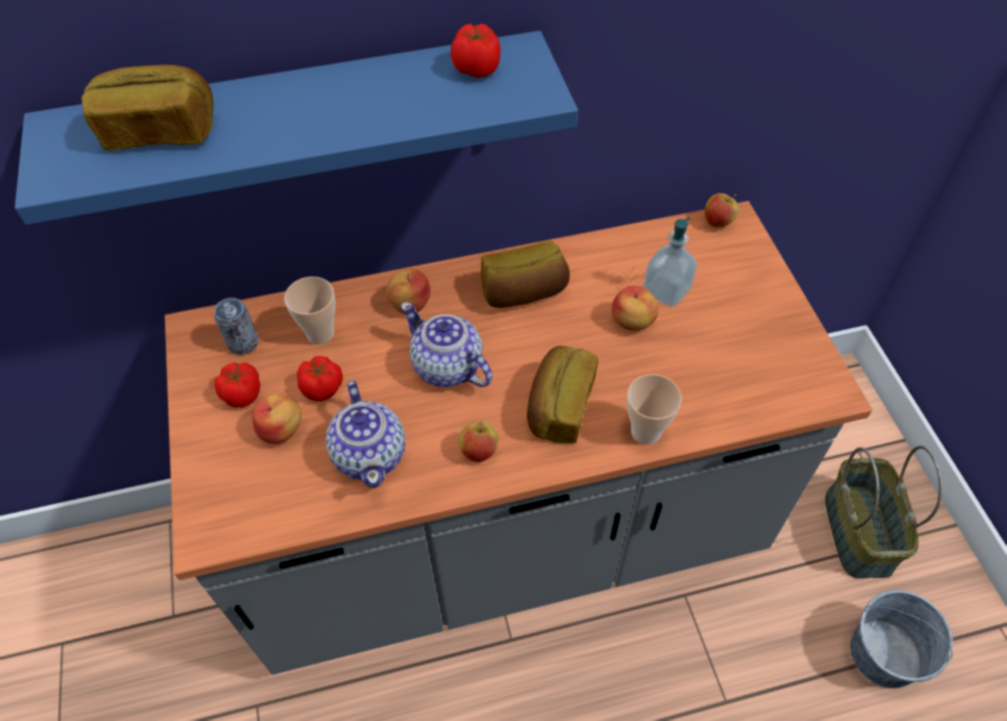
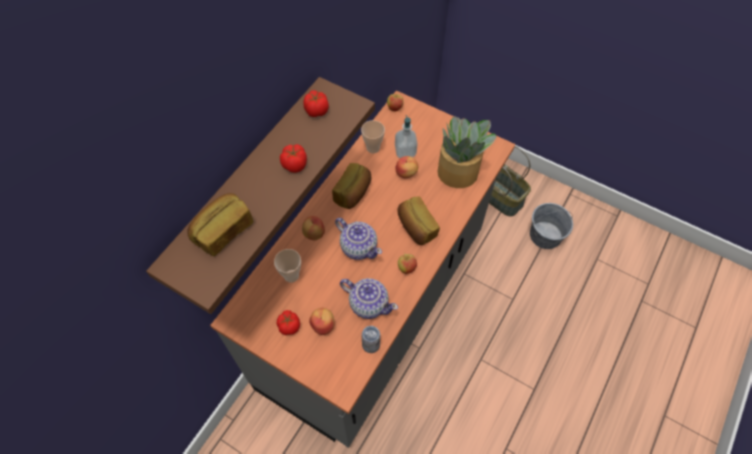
camera: 45 degrees left, 5 degrees up
(243, 343) = (262, 307): can -> can (371, 344)
(305, 121) = (247, 184): blue shelf -> brown shelf
(323, 388) = (319, 295): tomato -> tomato (295, 164)
(447, 367) = (358, 247): teapot -> teapot turned 135 degrees counterclockwise
(645, 432) = (454, 212): cup -> cup (373, 148)
(717, 381) = (458, 173): none -> potted plant

